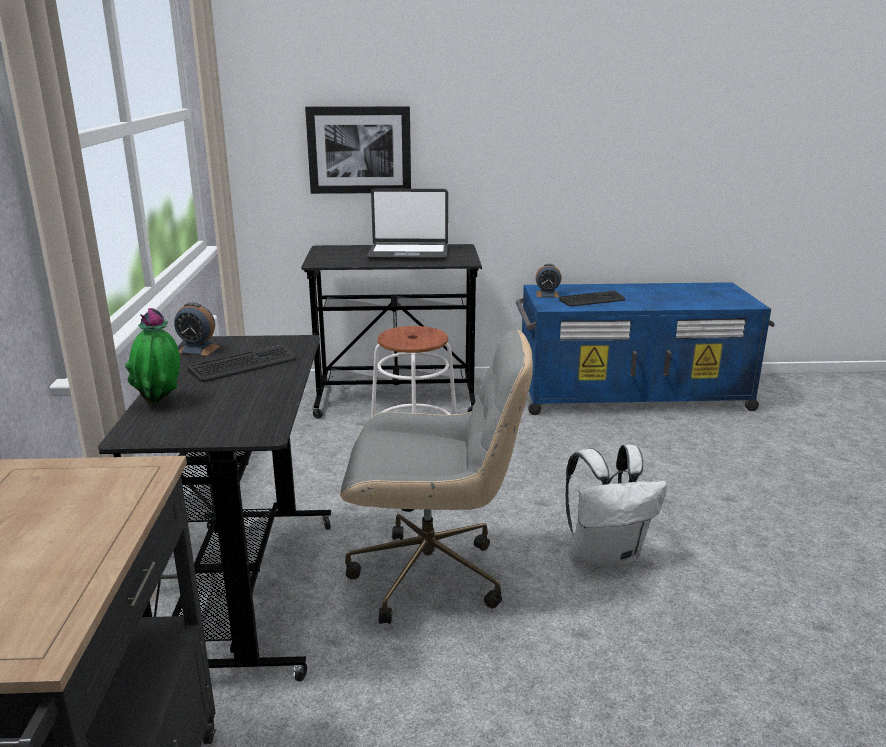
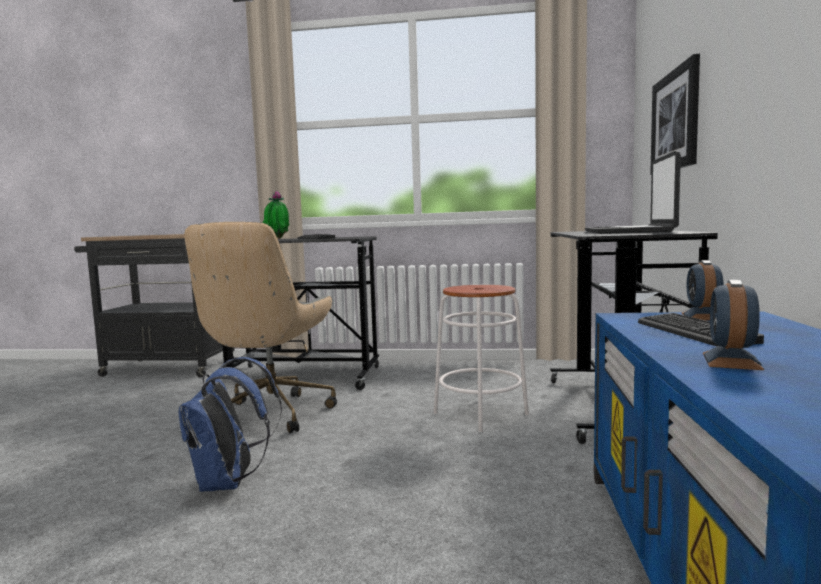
camera: 100 degrees right, 15 degrees down
(198, 350) = (349, 236): alarm clock -> alarm clock (731, 361)
(606, 555) = (229, 483): white backpack -> blue backpack

